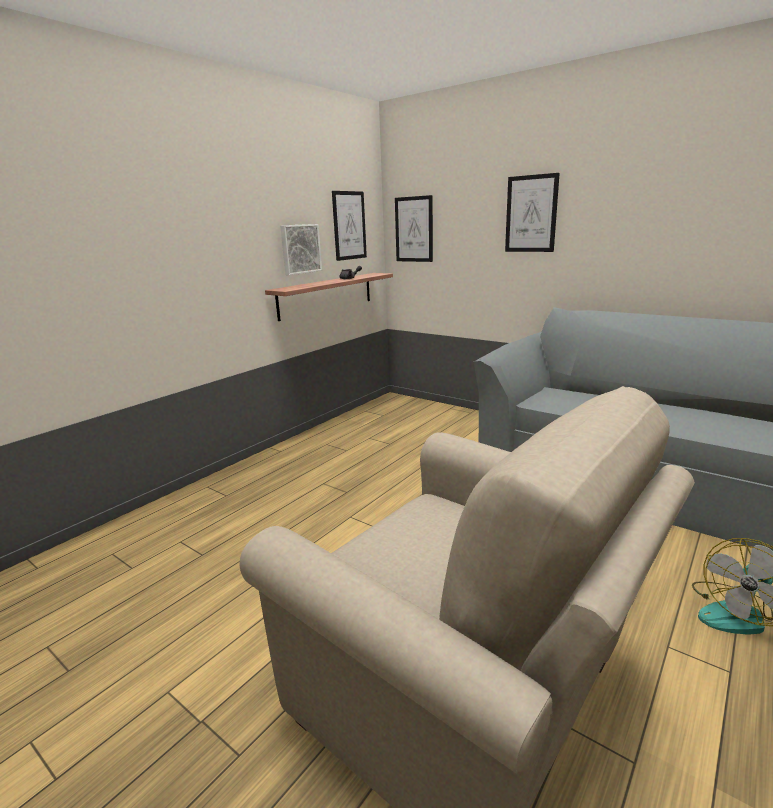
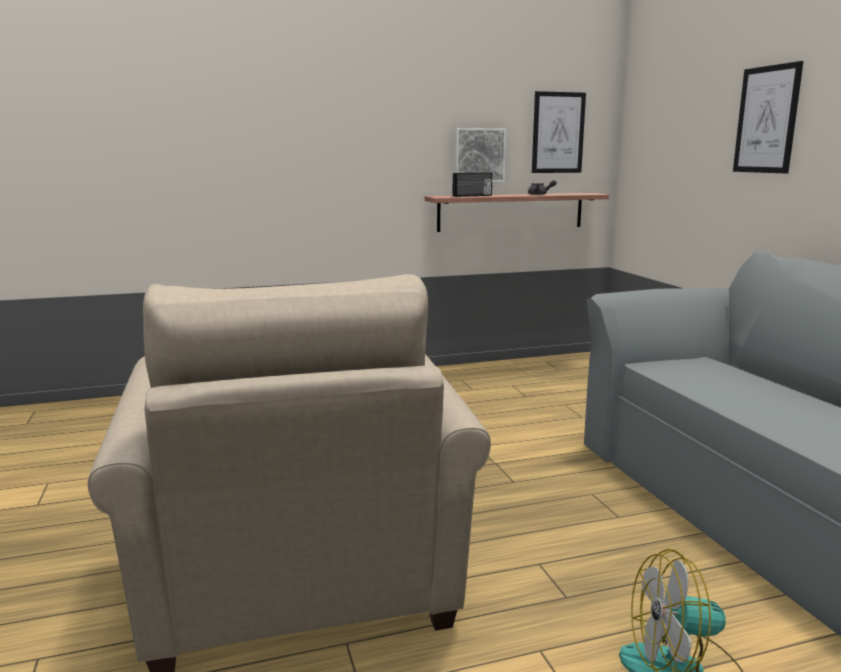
camera: 35 degrees right, 5 degrees down
(306, 285) = (472, 196): none -> radio
(414, 229) = (645, 140): picture -> none

